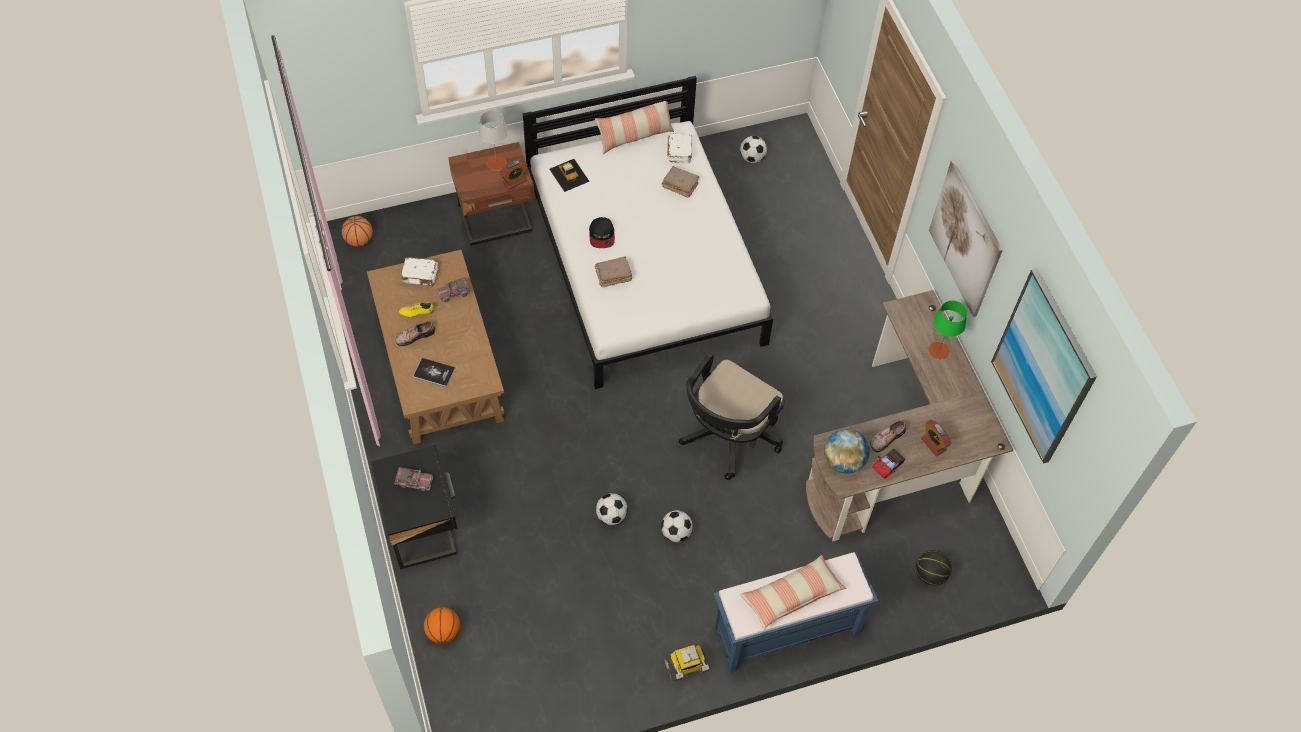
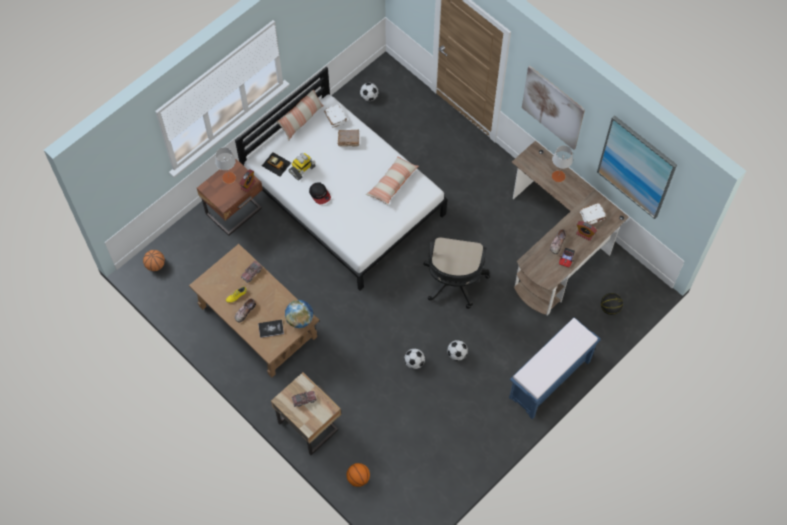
camera: 25 degrees left, 5 degrees up
(420, 276) = (224, 272): white book -> white book (592, 216)
(423, 529) = (309, 425): black nightstand -> beige nightstand
(613, 276) = (342, 217): brown book -> none
(686, 667) = (506, 428): toy robot -> toy robot (302, 170)
(791, 595) = (554, 359): pillow -> pillow (392, 183)
(843, 461) = (541, 268): globe -> globe (300, 319)
(939, 350) = (558, 176): green table lamp -> grey table lamp

